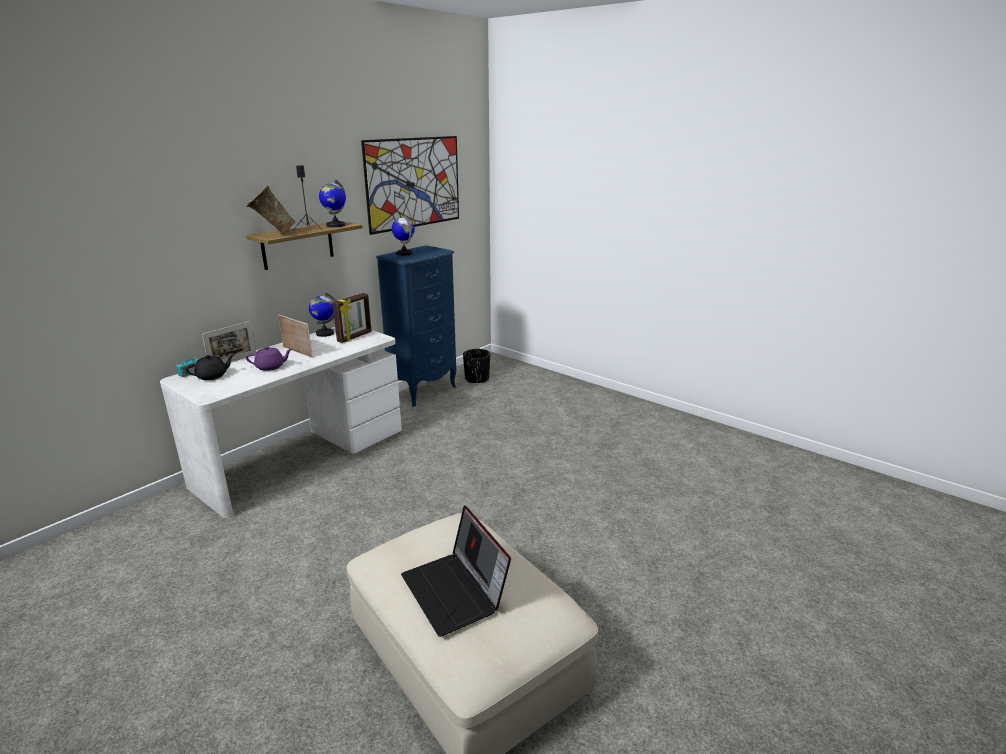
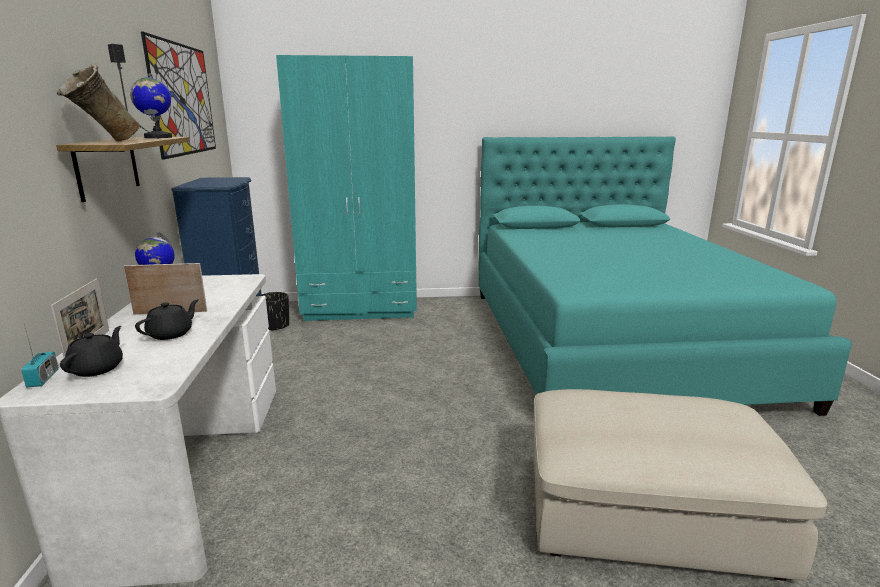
camera: 45 degrees left, 5 degrees down
(270, 367) = (171, 334): purple teapot -> black teapot
(355, 337) = (213, 284): picture frame -> none
(404, 253) = (202, 183): globe -> none
(456, 592) = (679, 431): laptop -> none
(556, 388) = (361, 310): none -> turquoise wardrobe
(736, 520) = (612, 342): none -> turquoise bed

